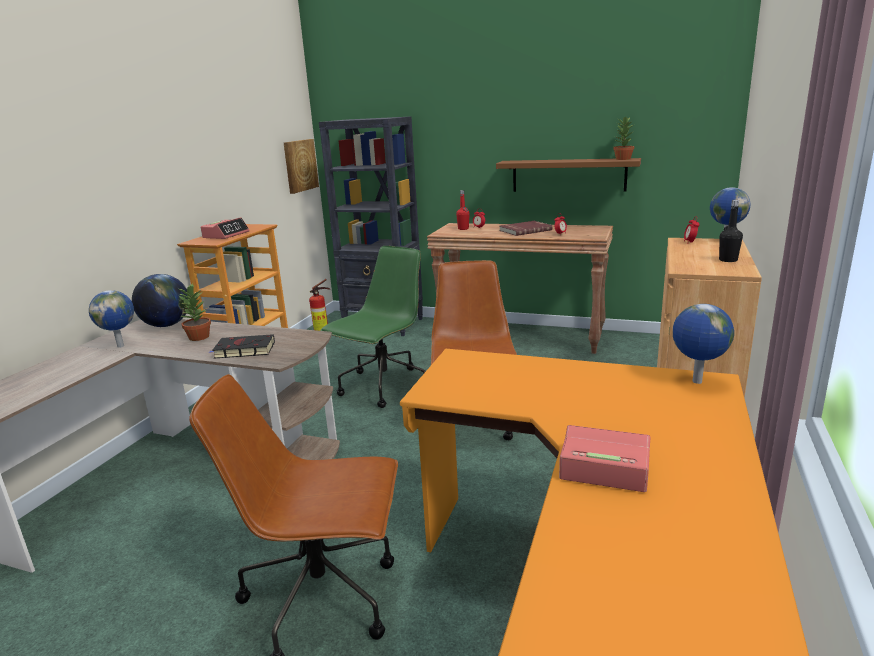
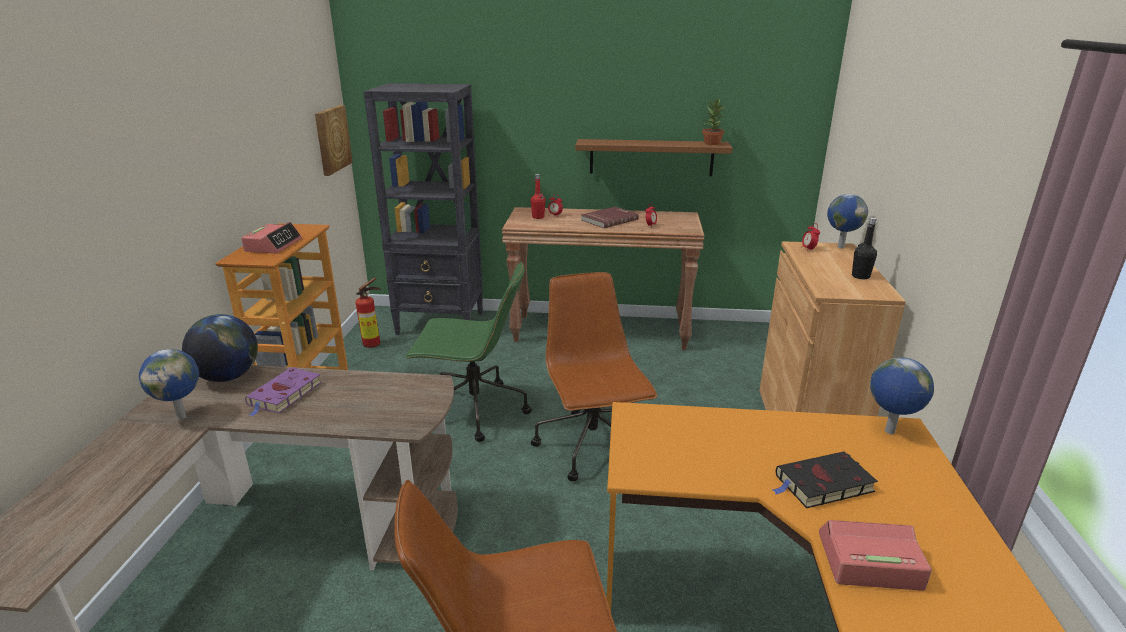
camera: 15 degrees left, 5 degrees up
(198, 337) = (284, 395): potted plant -> purple book
(243, 350) = (356, 413): black book -> black book (822, 484)
(383, 387) = (473, 411): green office chair -> green office chair turned 75 degrees clockwise

